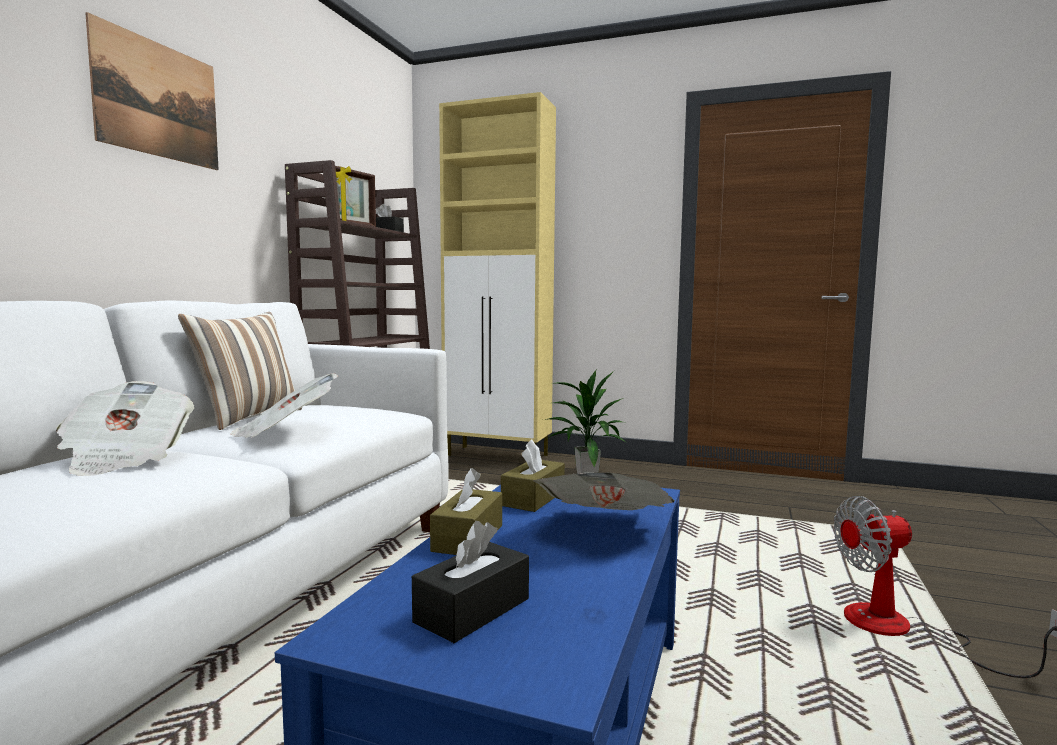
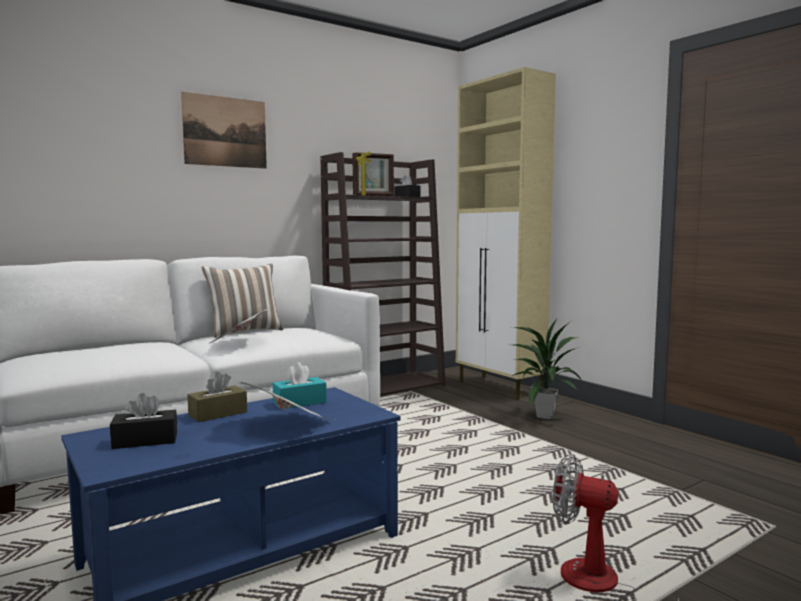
camera: 35 degrees right, 0 degrees up
(125, 458) = (140, 346): newspaper -> none
(533, 498) = (299, 402): brown tissue box -> turquoise tissue box

